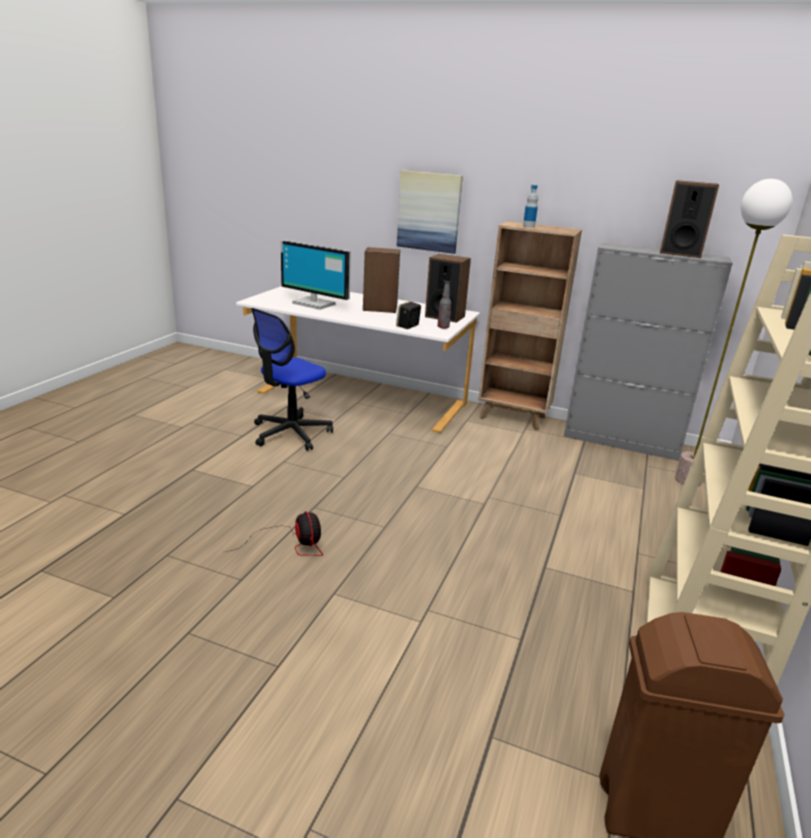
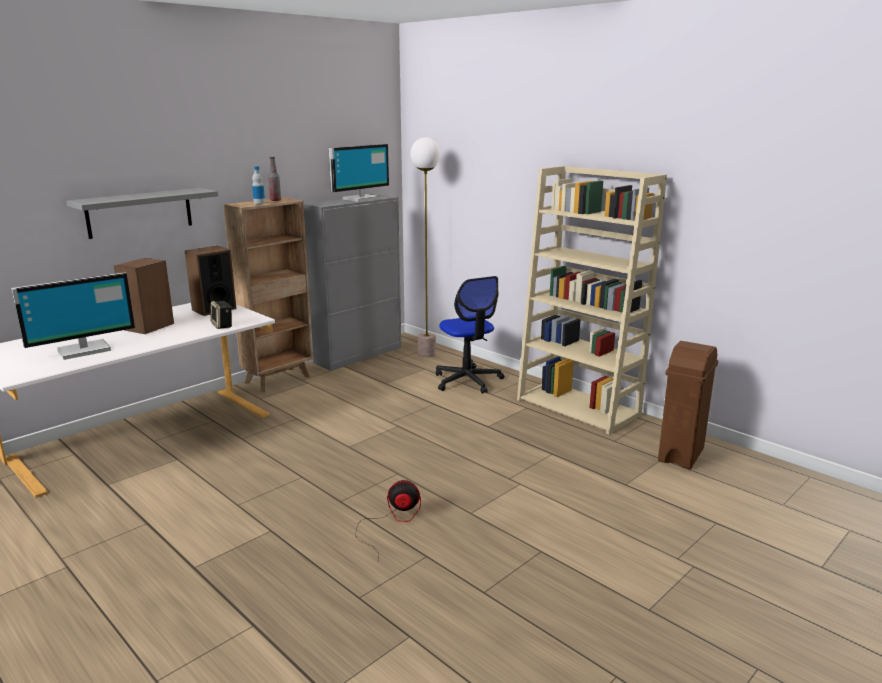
camera: 65 degrees left, 5 degrees down
(291, 433) = (179, 491): office chair -> office chair (467, 381)
(429, 212) = (140, 212): picture -> grey shelf
(443, 327) = (243, 315): bottle -> bottle (275, 200)
(680, 253) = (361, 198): speaker -> monitor

